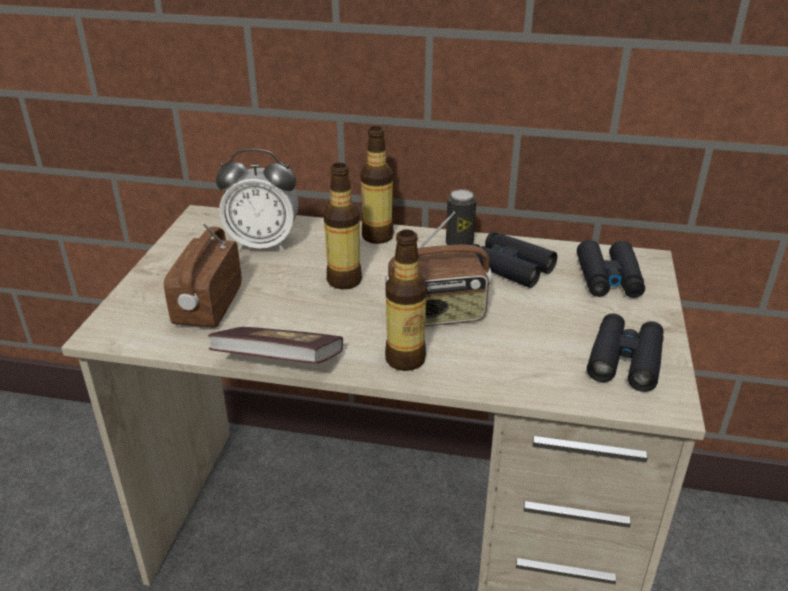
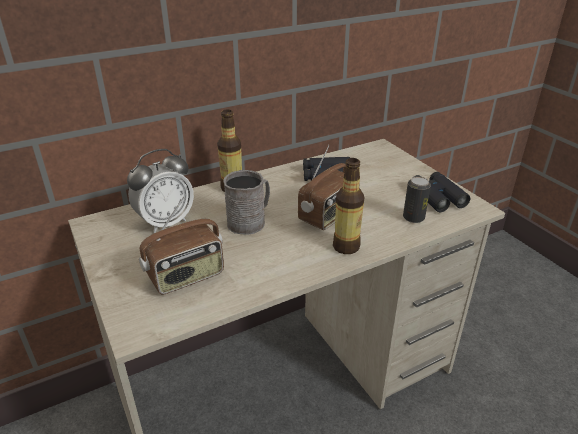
camera: 40 degrees left, 0 degrees up
(207, 306) = (186, 277): radio -> radio turned 90 degrees counterclockwise
(279, 364) = (284, 285): book -> none
(344, 280) = (250, 221): bottle -> grey mug
(459, 244) = (284, 174): can -> can (413, 218)
(608, 279) = (378, 162): black binoculars -> none

